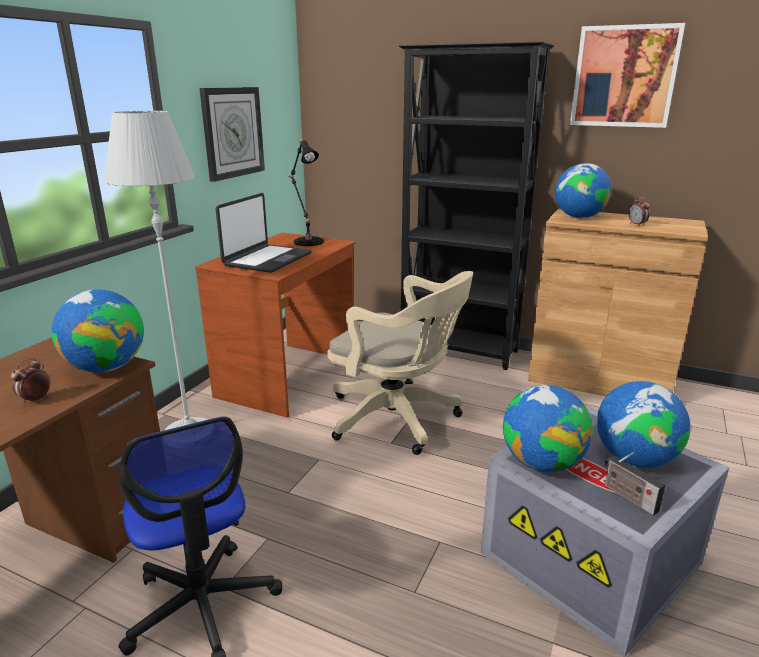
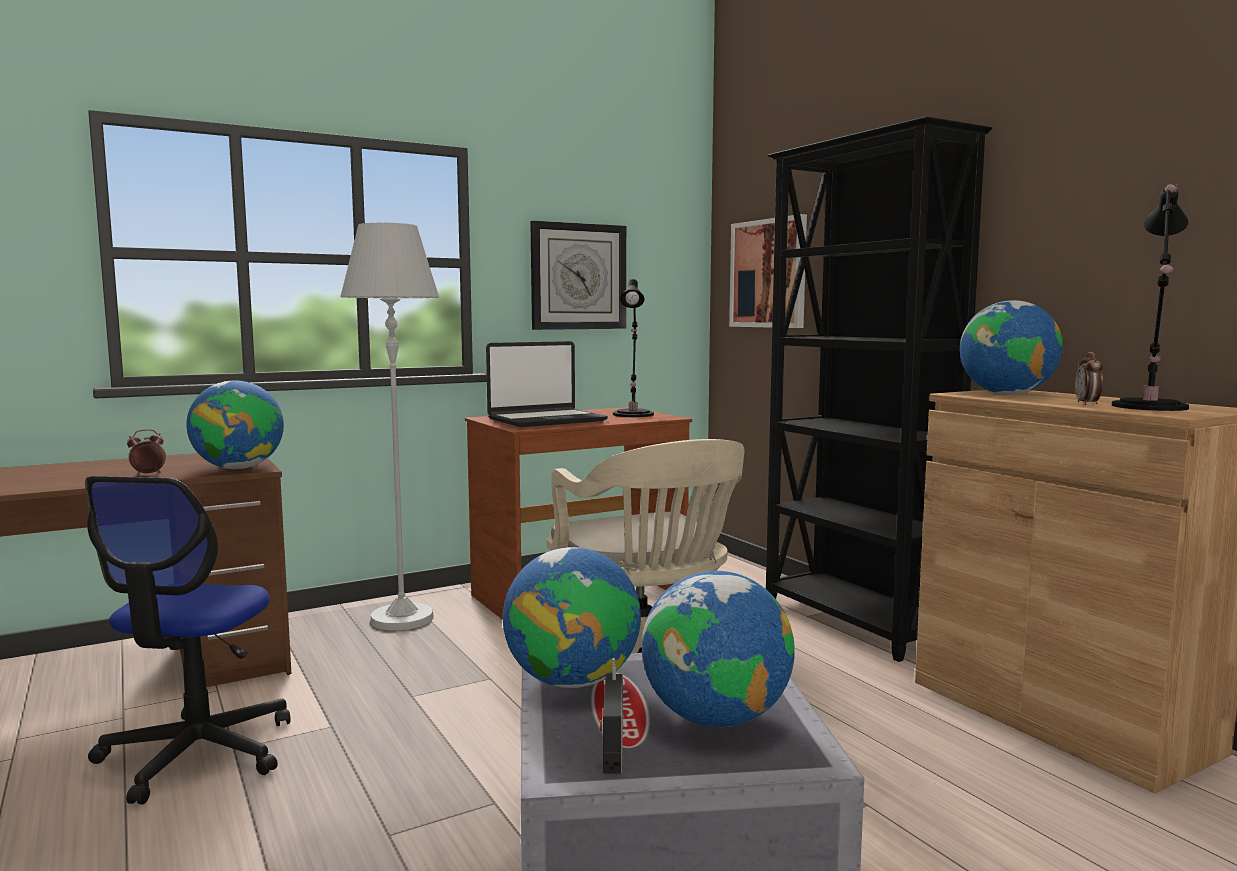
camera: 35 degrees right, 15 degrees down
(624, 77) = (1104, 160): picture -> picture (768, 273)
(666, 225) = (1149, 407): none -> black table lamp

